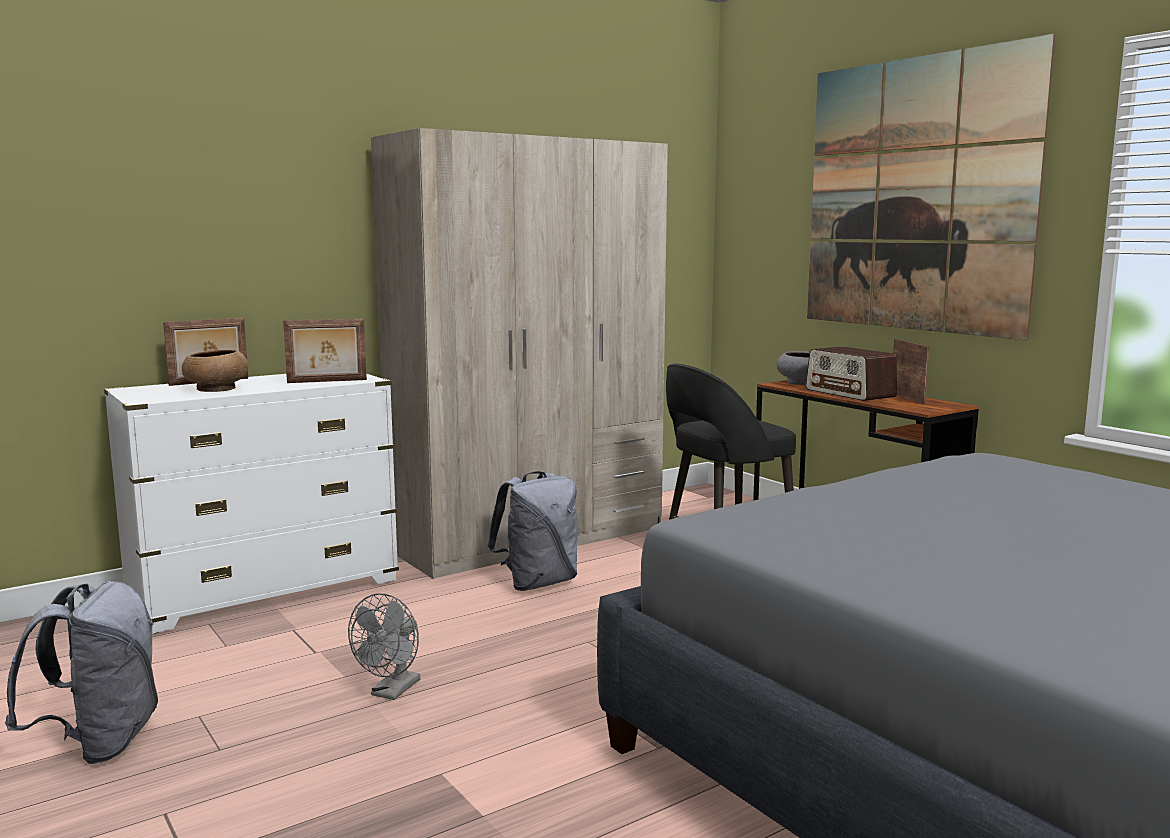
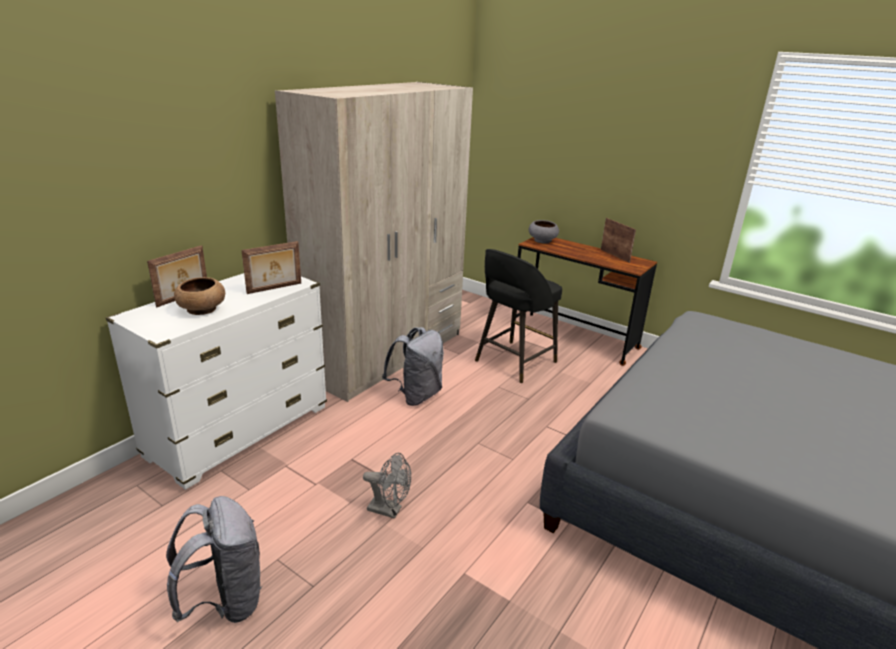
camera: 20 degrees left, 15 degrees up
(392, 692) = (389, 510): grey fan -> grey fan turned 75 degrees counterclockwise
(850, 393) = (580, 252): radio -> none
(916, 195) = (625, 128): picture -> none

